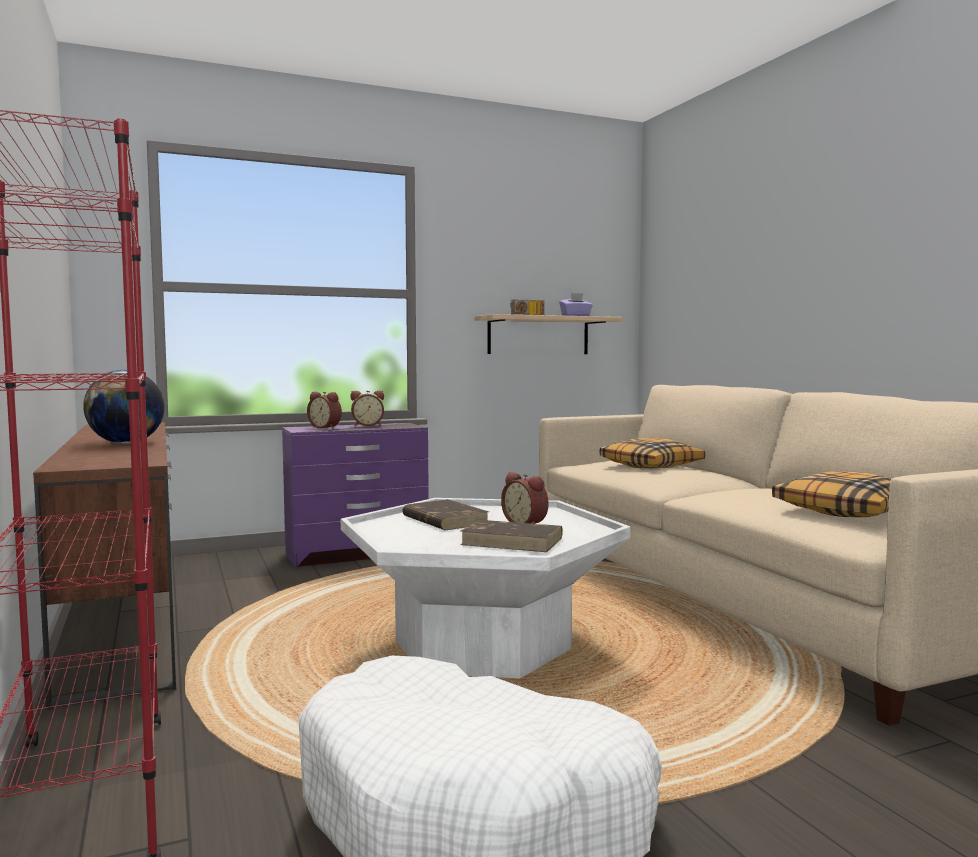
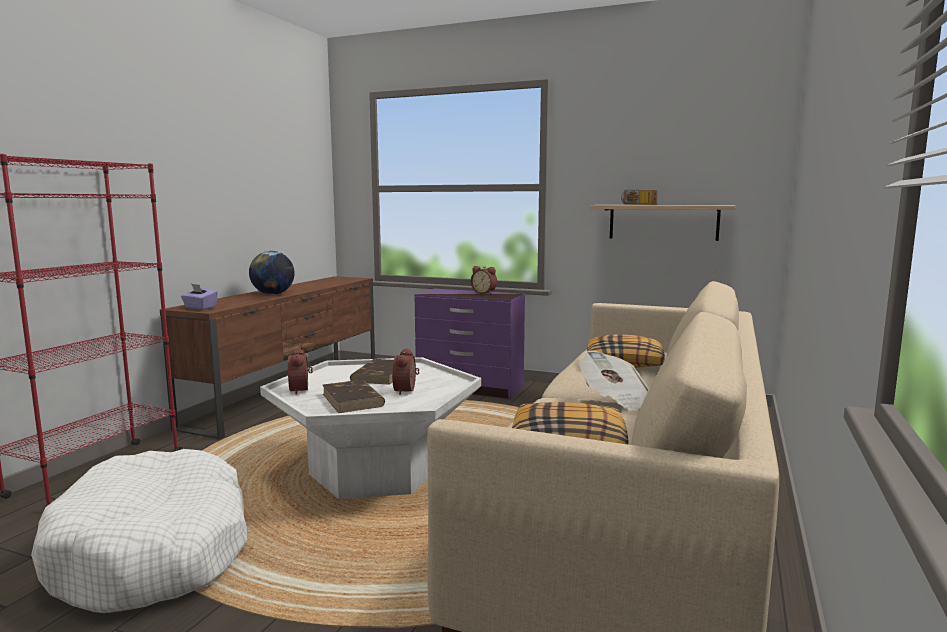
camera: 45 degrees right, 5 degrees up
(326, 427) = (451, 292): alarm clock -> alarm clock (301, 390)
(576, 316) = (690, 204): purple tissue box -> purple tissue box (200, 308)
(744, 485) = (614, 399): none -> newspaper

